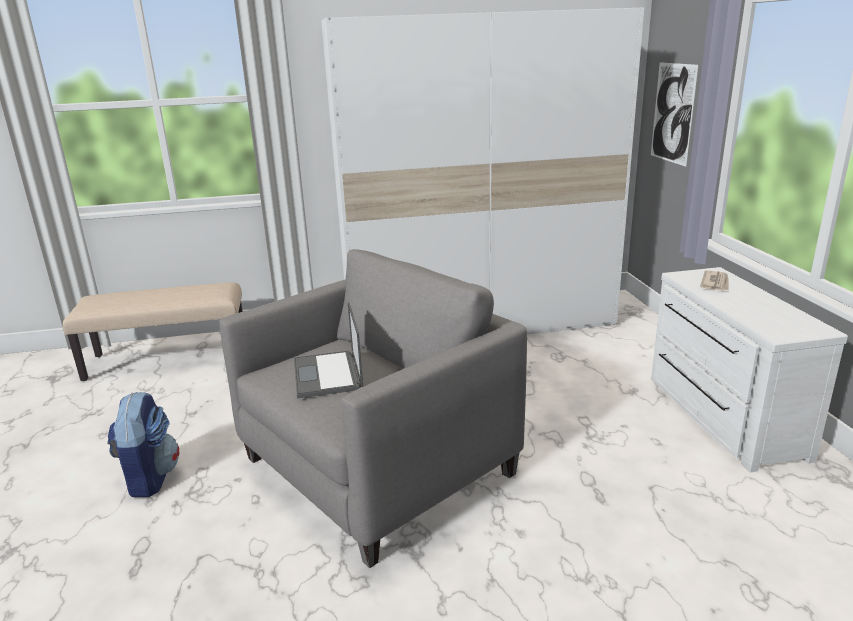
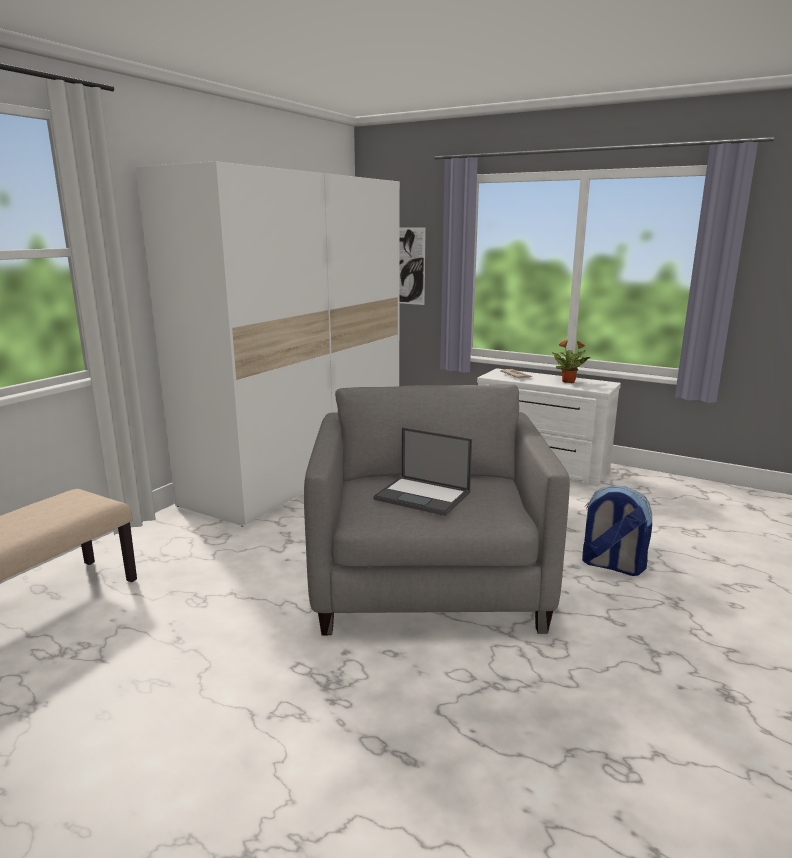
camera: 50 degrees left, 5 degrees down
(149, 478) = (257, 704): backpack -> backpack (611, 565)
(765, 311) = (569, 381): none -> potted plant

